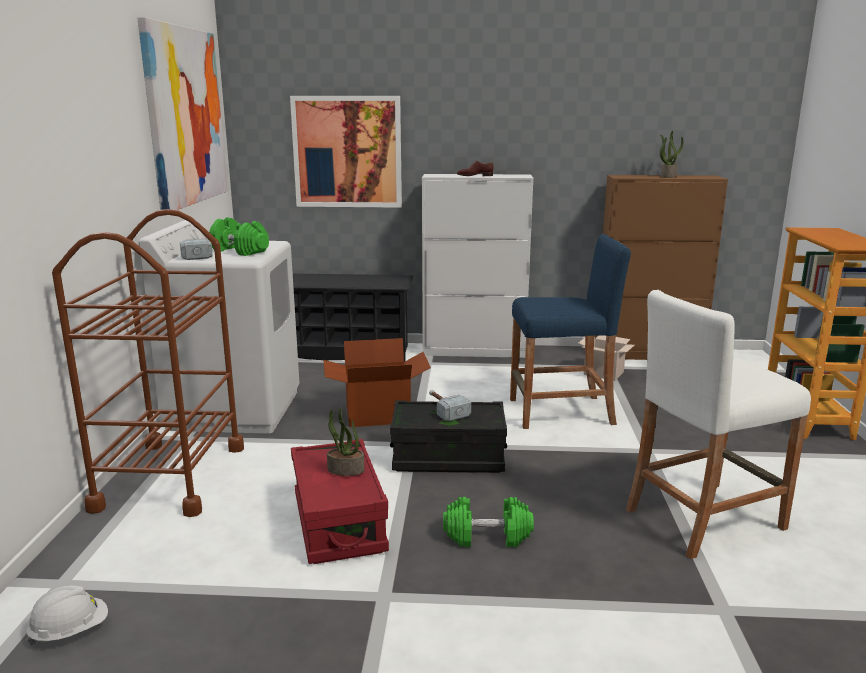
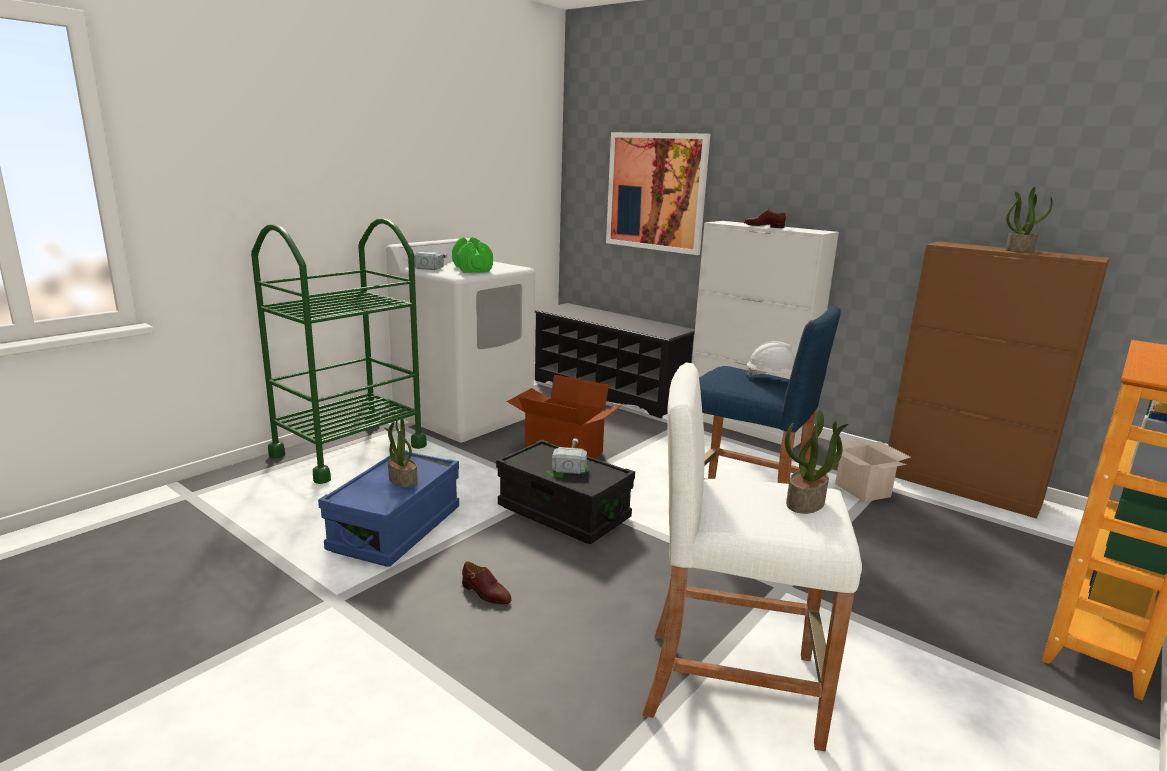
camera: 35 degrees right, 0 degrees up
(70, 631) = (146, 527): white hard hat -> white hard hat (773, 378)
(171, 477) = (349, 450): brown cart -> green cart
(185, 117) = (489, 146): picture -> none
(338, 523) = (396, 529): red storage box -> blue storage box
(487, 536) = (486, 593): green dumbbell -> brown shoe
(746, 369) = (806, 503): none -> potted plant

